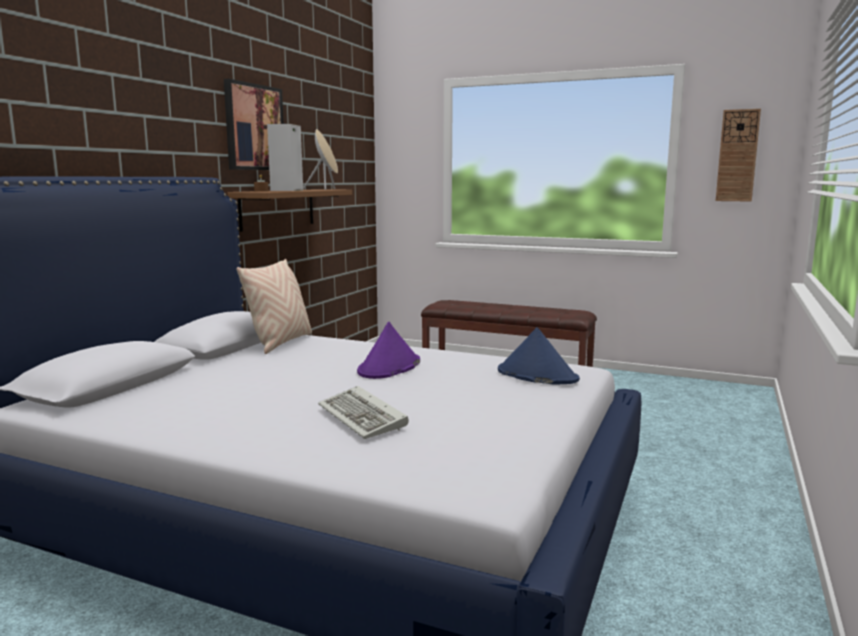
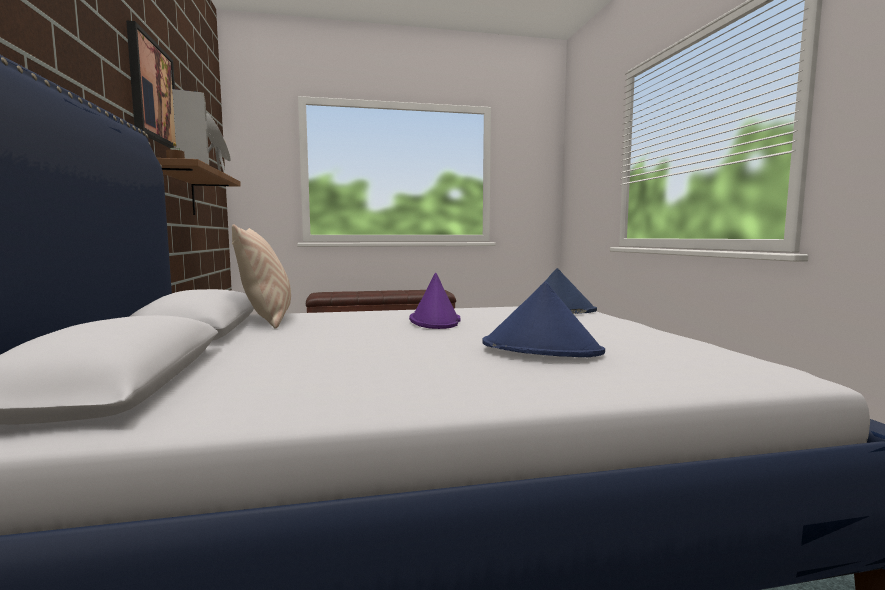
camera: 35 degrees left, 5 degrees down
(364, 417) = (541, 349): keyboard -> blue hat
(737, 156) = (527, 174): wall clock -> none

